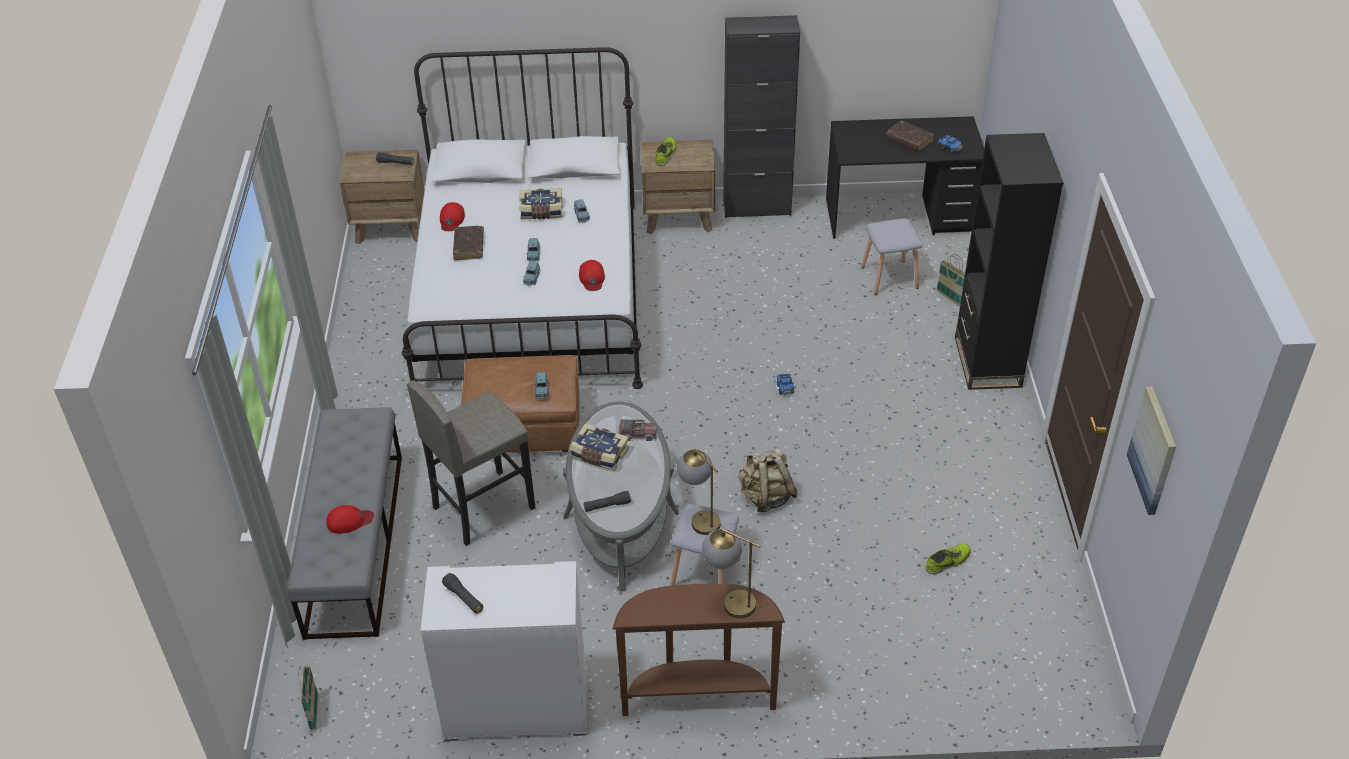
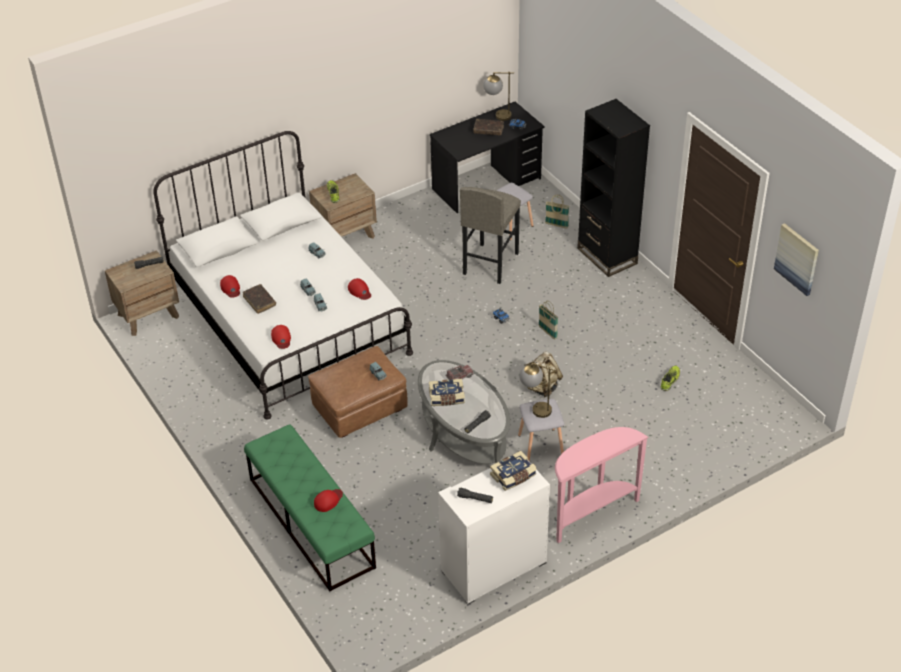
camera: 30 degrees left, 0 degrees up
(314, 712) = (375, 627): basket -> basket (547, 332)
(355, 543) = (311, 522): grey bench -> green bench
(454, 299) = (281, 338): none -> red cap
(483, 507) = (374, 466): grey stool -> grey stool (490, 263)
(541, 211) = (287, 260): book -> book (513, 476)
(698, 695) = (591, 513): brown console table -> pink console table
(728, 601) = (611, 439): table lamp -> table lamp (497, 116)
(757, 207) = (392, 210): black cabinet -> none

